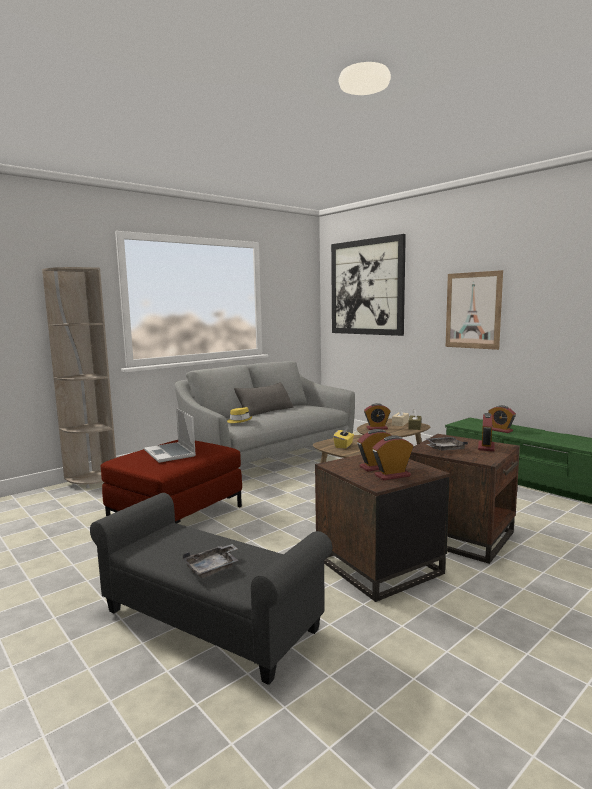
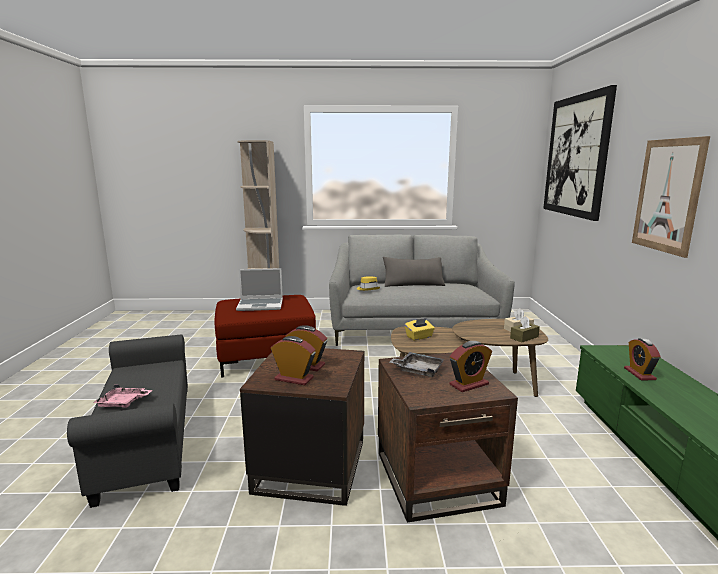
camera: 40 degrees right, 5 degrees up
(170, 453) = (261, 305): laptop -> laptop turned 105 degrees counterclockwise
(213, 568) = (123, 403): grey tray -> pink tray
(377, 428) = (478, 328): alarm clock -> none

